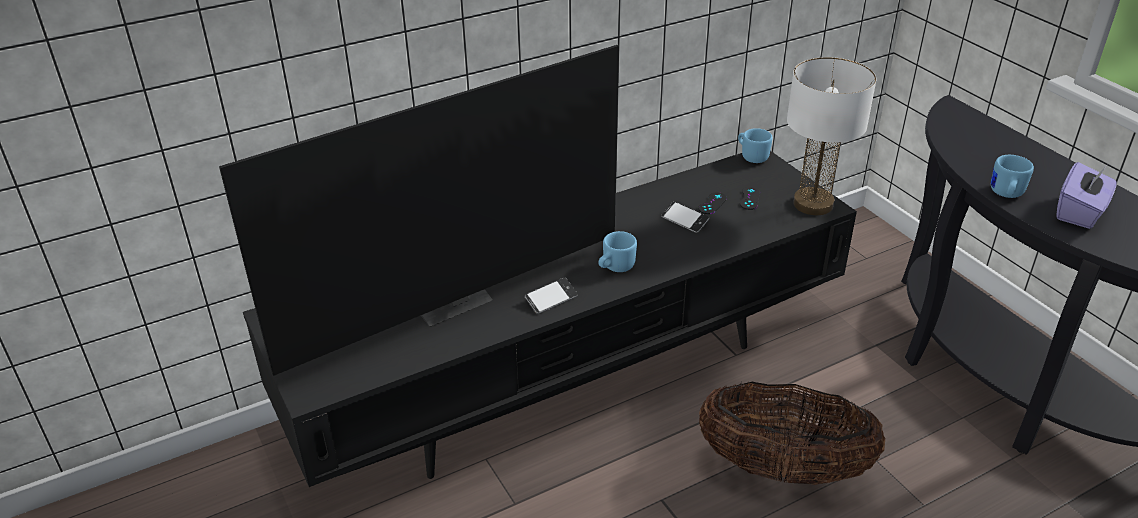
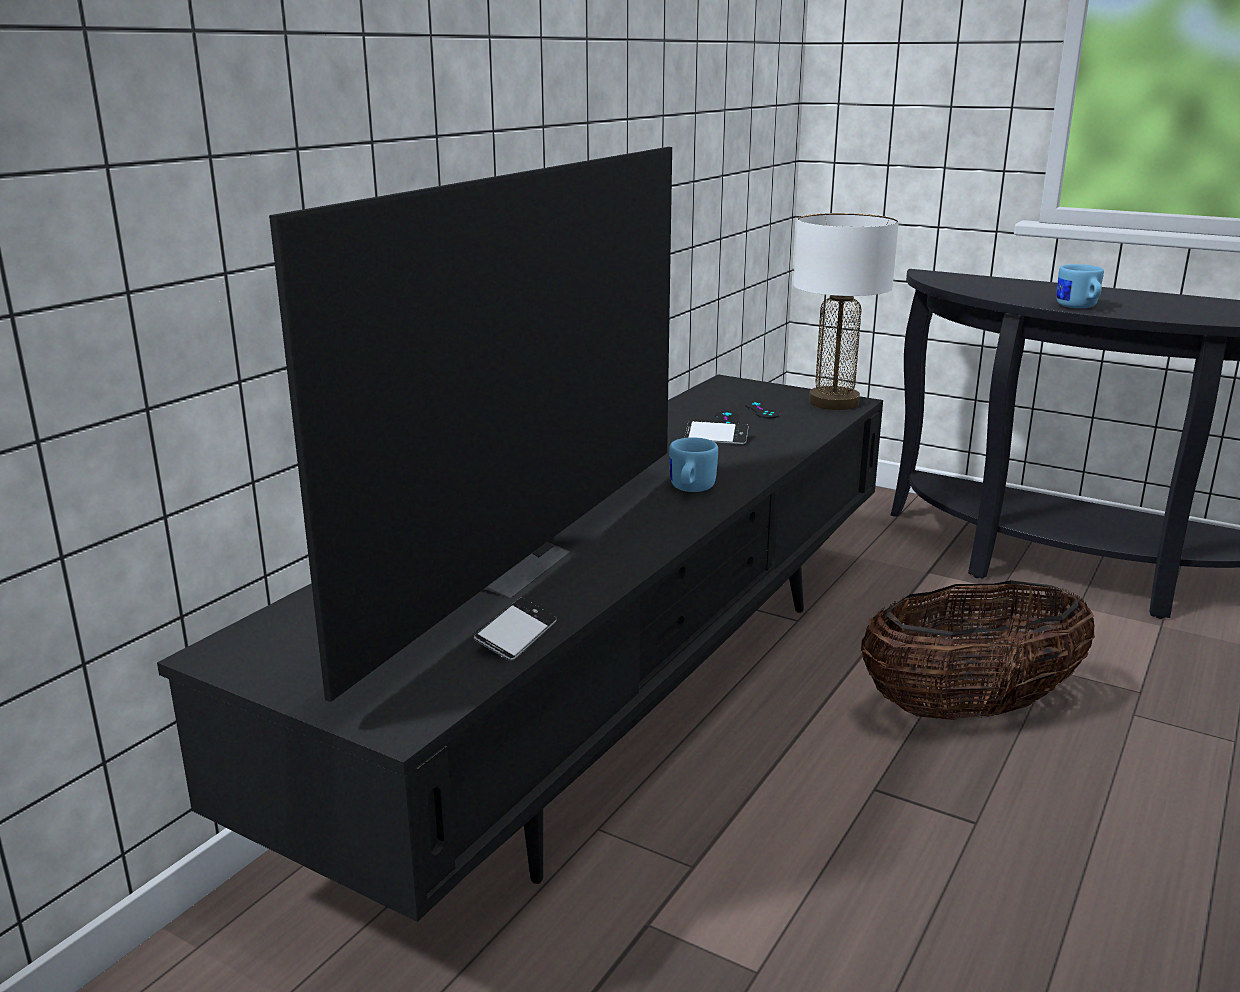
camera: 30 degrees left, 15 degrees down
(551, 299) = (648, 533): phone -> phone (516, 636)
(752, 156) = (717, 382): blue mug -> none
(1080, 212) = (1158, 307): purple tissue box -> none

